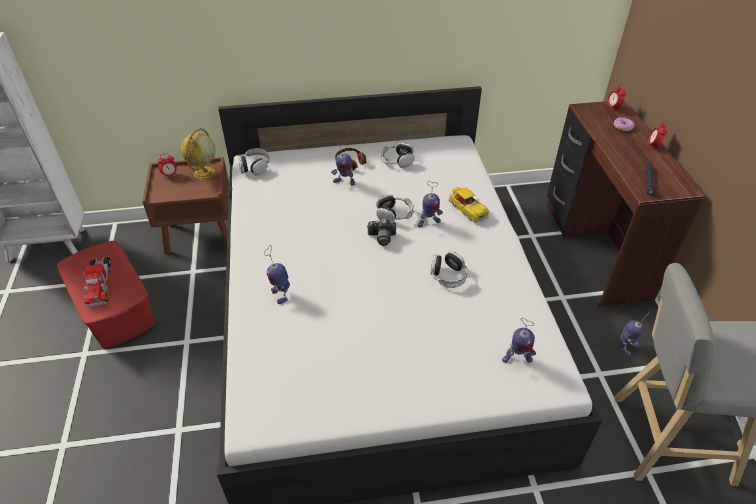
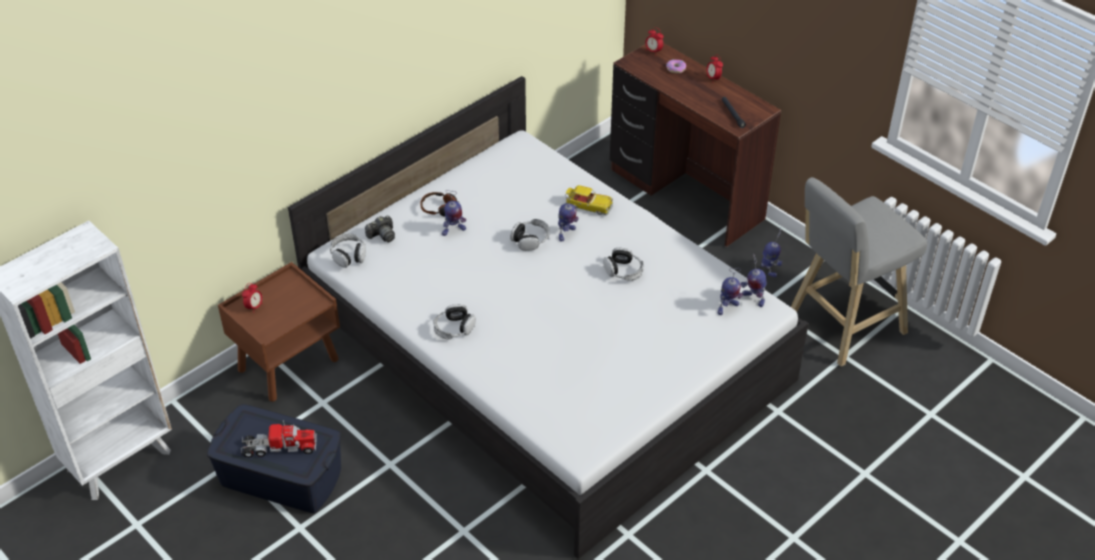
camera: 35 degrees left, 0 degrees up
(100, 284) = (279, 448): toy truck -> toy truck turned 45 degrees counterclockwise
(114, 309) = (281, 477): red storage box -> blue storage box
(204, 173) = (289, 288): globe -> none
(280, 293) = (502, 353): toy robot -> toy robot (753, 298)
(382, 237) = (540, 265): camera -> camera (382, 235)
(397, 160) = (481, 186): headphones -> headphones (454, 328)

